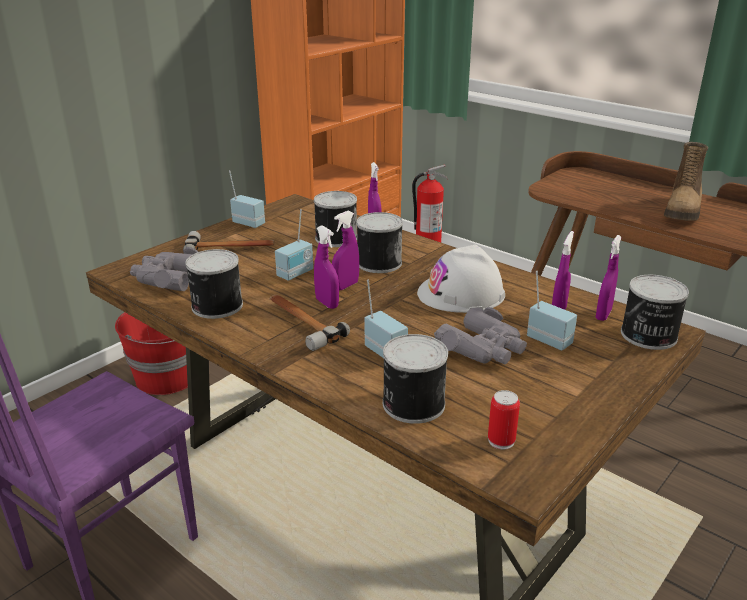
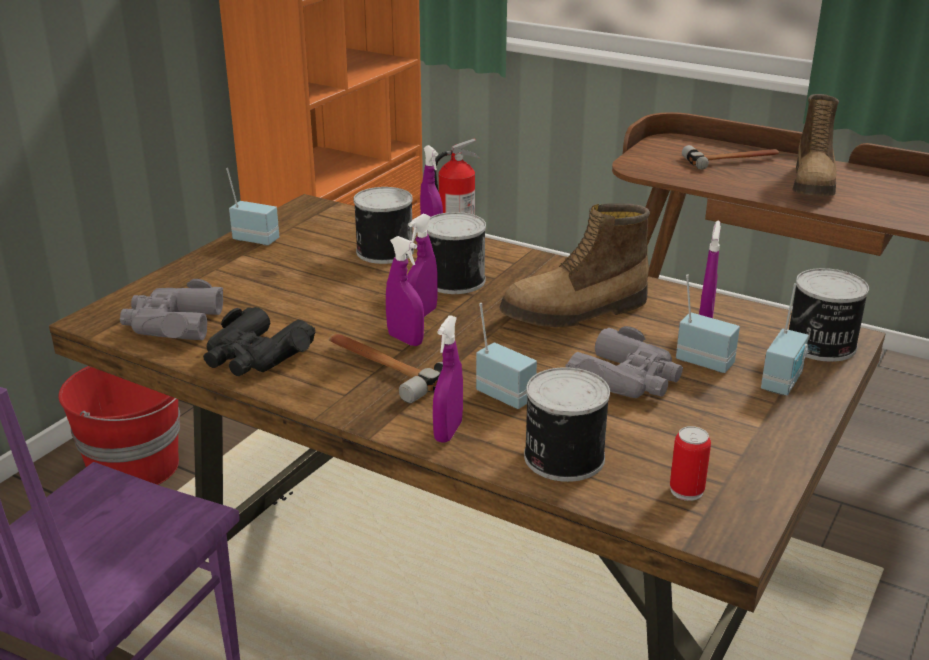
camera: 10 degrees left, 0 degrees up
(215, 306) = (255, 356): can -> black binoculars
(230, 248) = (244, 276): hammer -> hammer (732, 160)
(296, 274) = (349, 304): radio -> radio (783, 382)
(461, 293) = (576, 312): white hard hat -> boot
(603, 315) = (759, 324): purple spray bottle -> purple spray bottle (448, 432)

